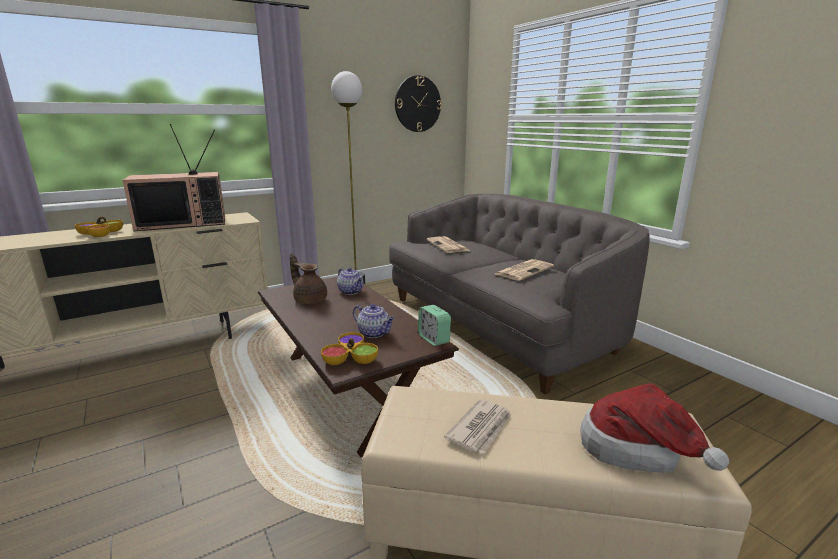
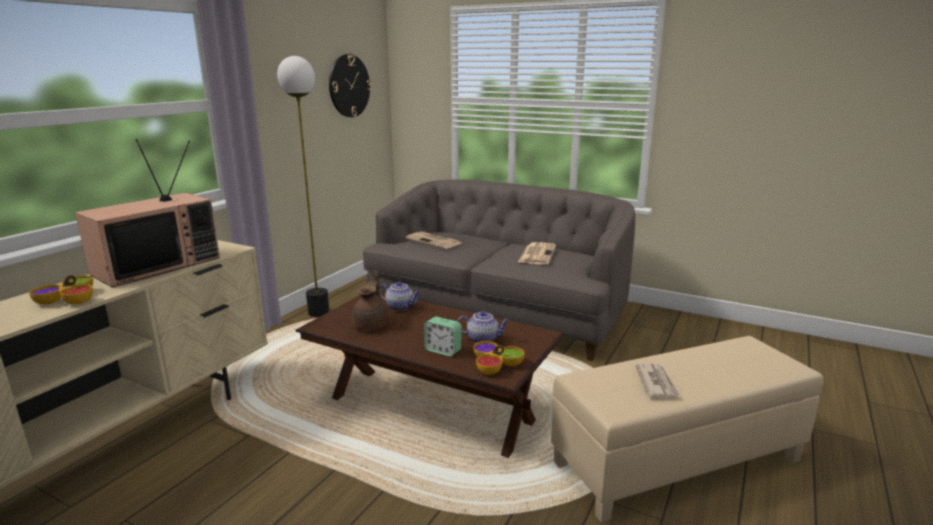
camera: 30 degrees left, 0 degrees up
(309, 300) = (371, 324): brown teapot -> brown teapot turned 90 degrees clockwise
(434, 339) = (538, 331): alarm clock -> alarm clock (443, 350)
(637, 451) = (751, 366): hat -> none

